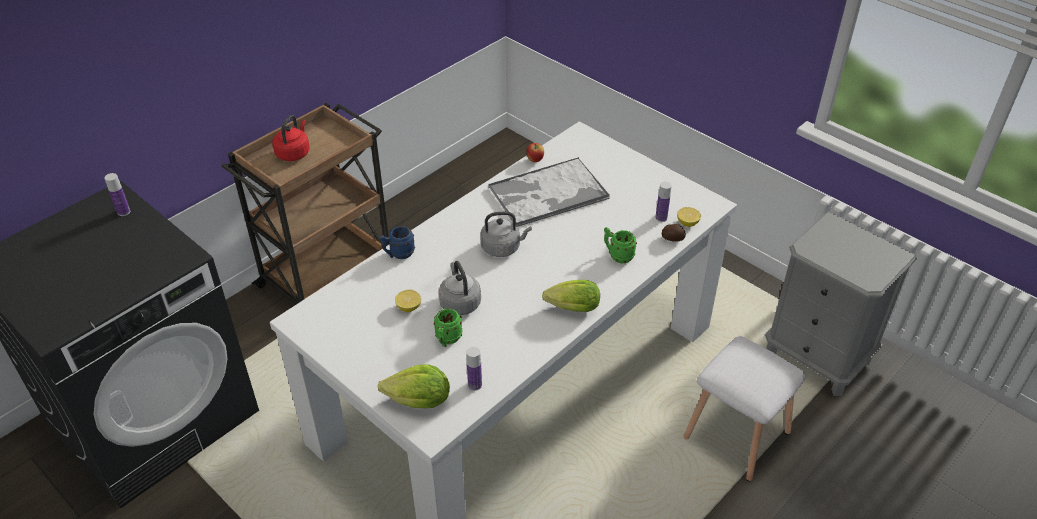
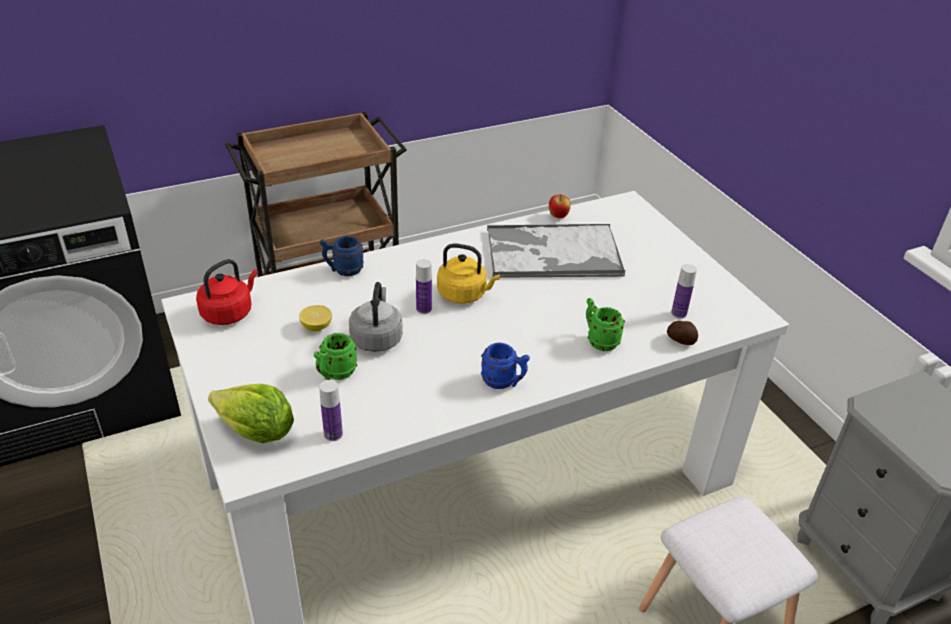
camera: 20 degrees right, 5 degrees down
(123, 212) = (83, 151): bottle -> bottle (424, 309)
(294, 153) = (305, 150): red kettle -> red kettle (229, 313)
(503, 248) = (464, 295): grey kettle -> yellow kettle
(570, 308) = (504, 382): lettuce -> blue mug
(687, 223) = (710, 328): lemon -> none

